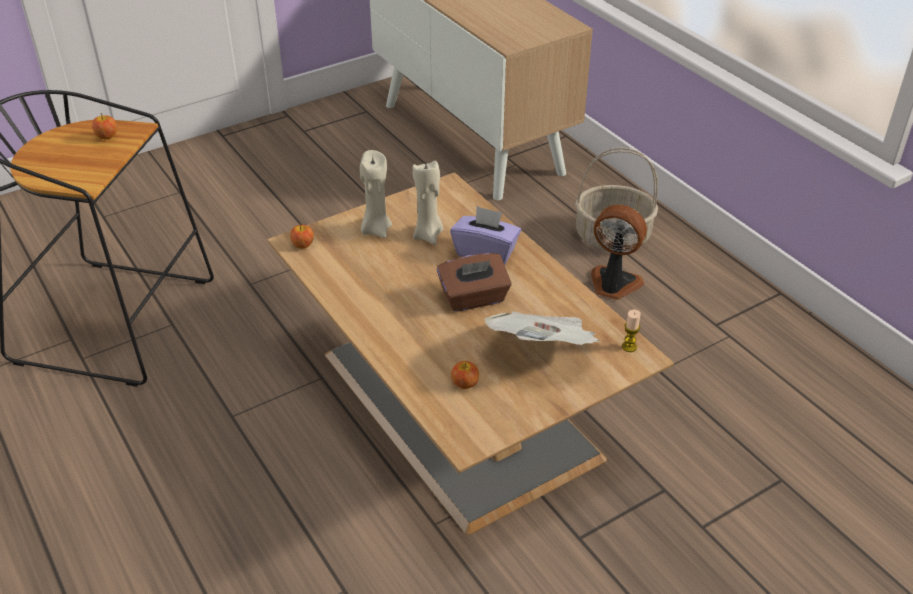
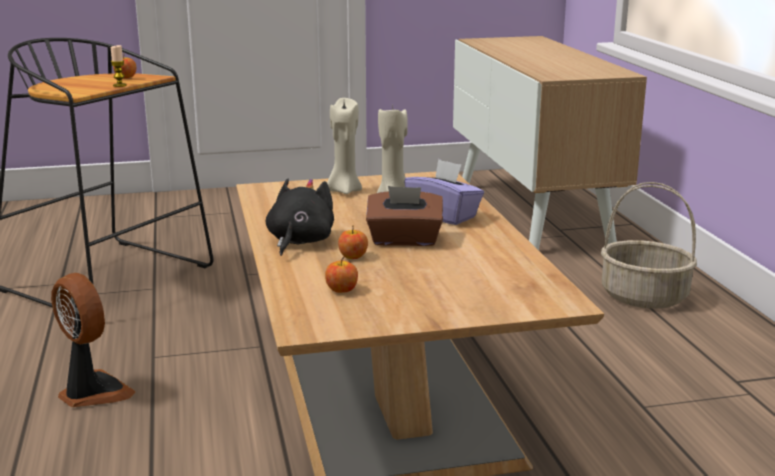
camera: 20 degrees right, 20 degrees down
(303, 245) = (265, 190): apple -> apple (353, 257)
(386, 321) = (299, 241): none -> black plush toy
(543, 350) = (451, 281): newspaper -> none
(613, 285) = (624, 331): fan -> fan (92, 393)
(629, 347) = (555, 294): candle -> candle (119, 85)

